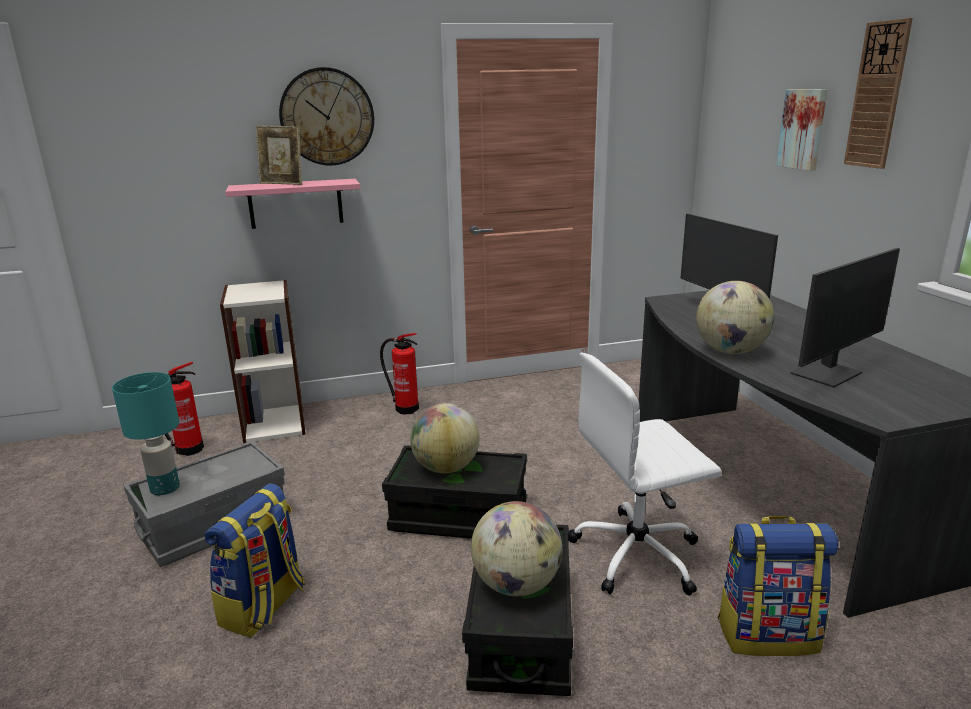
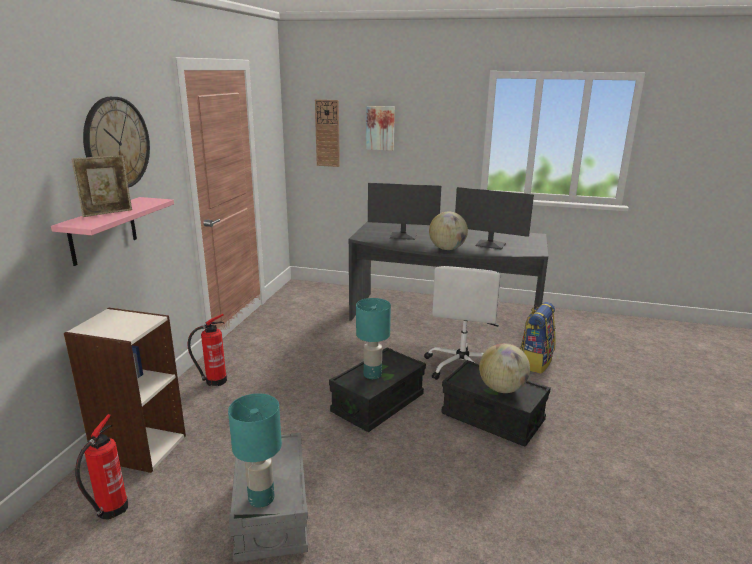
camera: 60 degrees left, 0 degrees up
(264, 607) = (401, 505): backpack -> none
(446, 468) = (372, 375): globe -> turquoise table lamp
(828, 373) = (490, 245): monitor -> monitor turned 120 degrees clockwise
(877, 95) = (429, 111): wall clock -> wall clock (327, 133)

